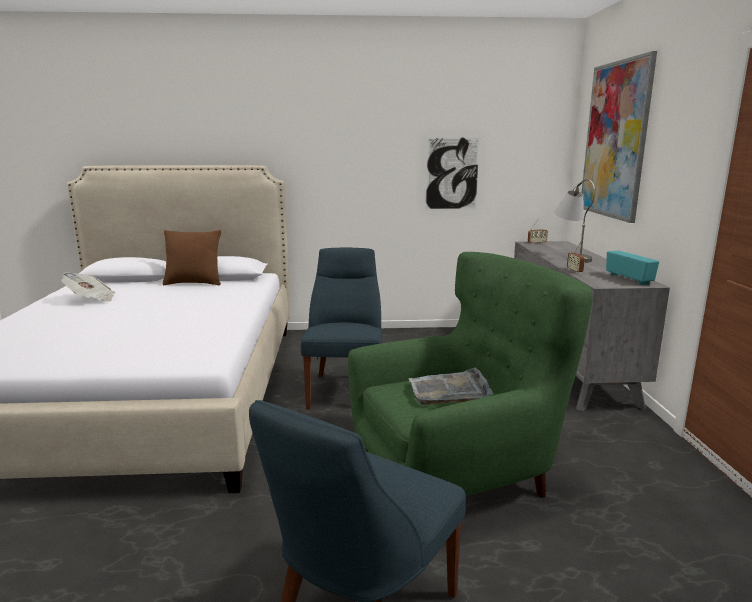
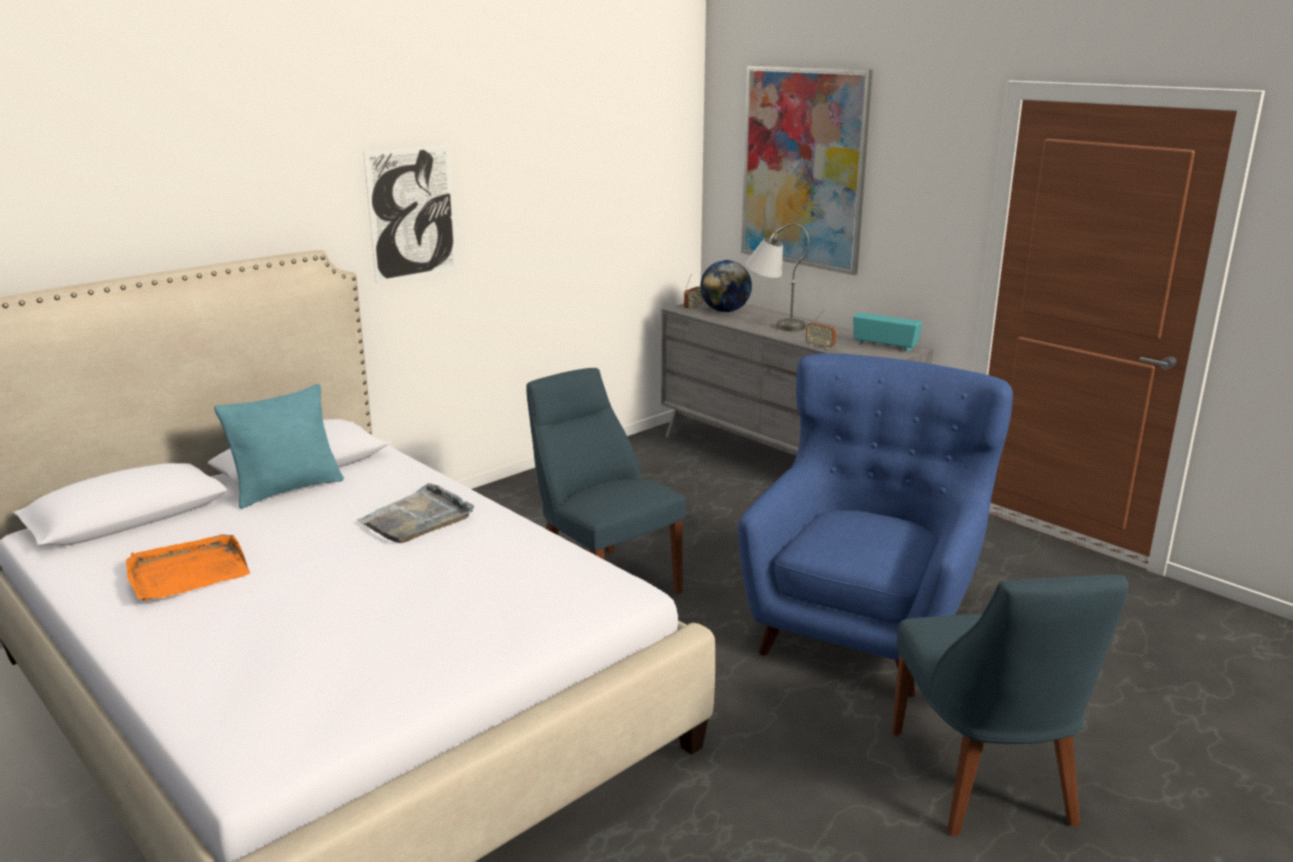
camera: 40 degrees left, 5 degrees up
(91, 299) = (187, 572): newspaper -> orange tray
(194, 283) = (287, 490): brown pillow -> turquoise pillow
(449, 390) = (865, 529): grey tray -> grey tray (417, 518)
(452, 173) = (574, 221): picture -> picture (412, 213)
(455, 475) = (863, 626): green armchair -> blue armchair
(553, 247) = (725, 311): none -> globe

